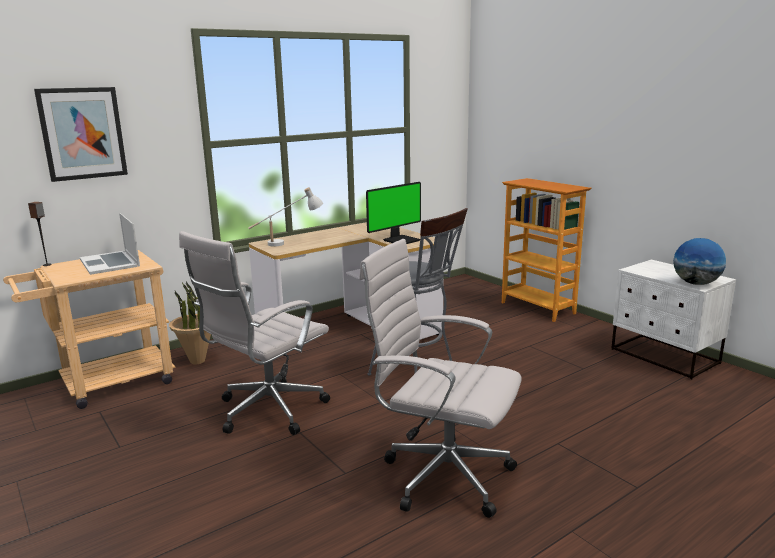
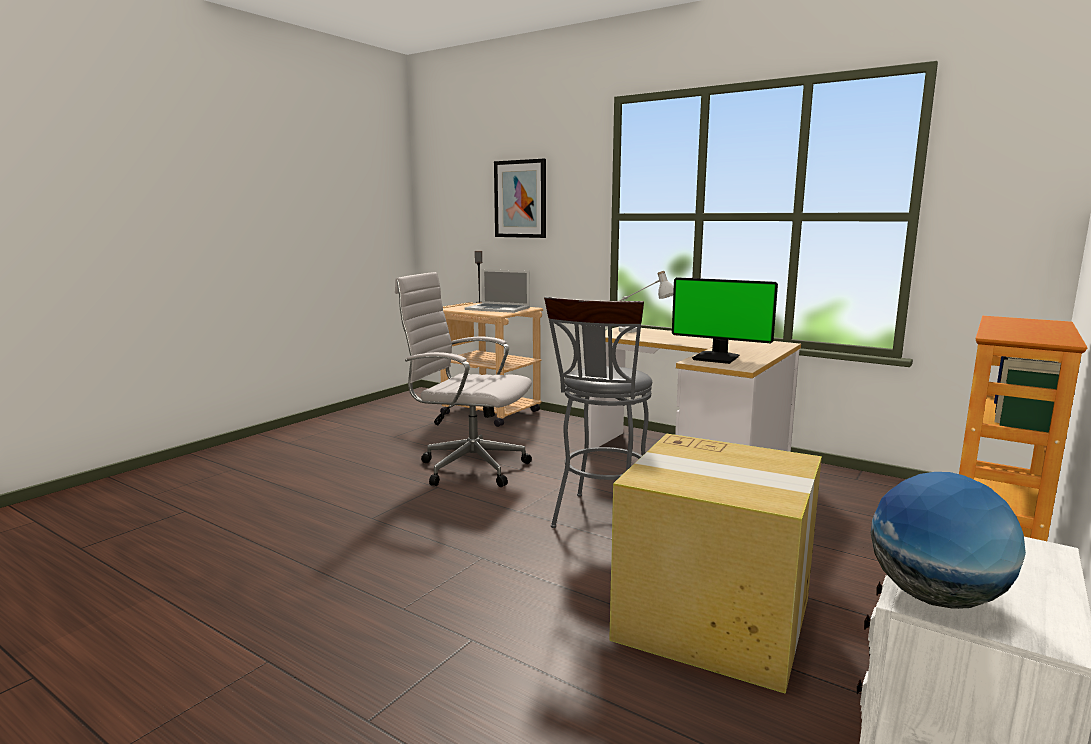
camera: 70 degrees right, 5 degrees down
(110, 263) = (498, 308): laptop -> laptop turned 105 degrees counterclockwise
(197, 361) = (546, 425): potted plant -> none
(441, 475) = (375, 565): white office chair -> none
(551, 369) = (716, 620): none -> cardboard box

